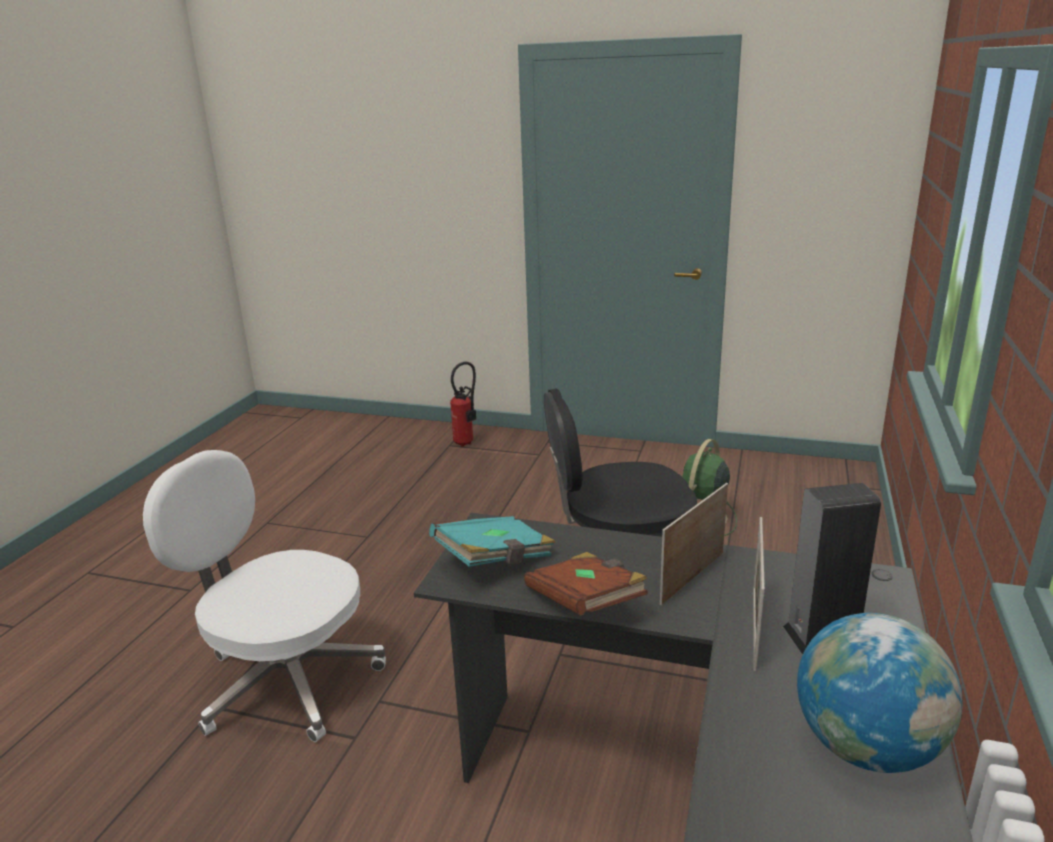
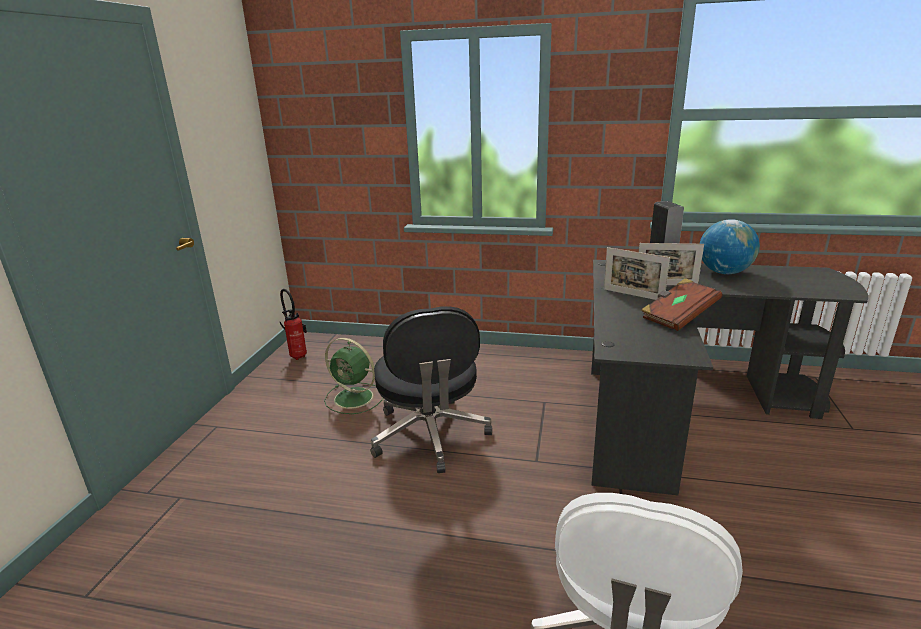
camera: 95 degrees left, 0 degrees up
(467, 443) = (91, 575): fire extinguisher -> fire extinguisher (298, 355)
(495, 560) = (655, 343): turquoise book -> none

